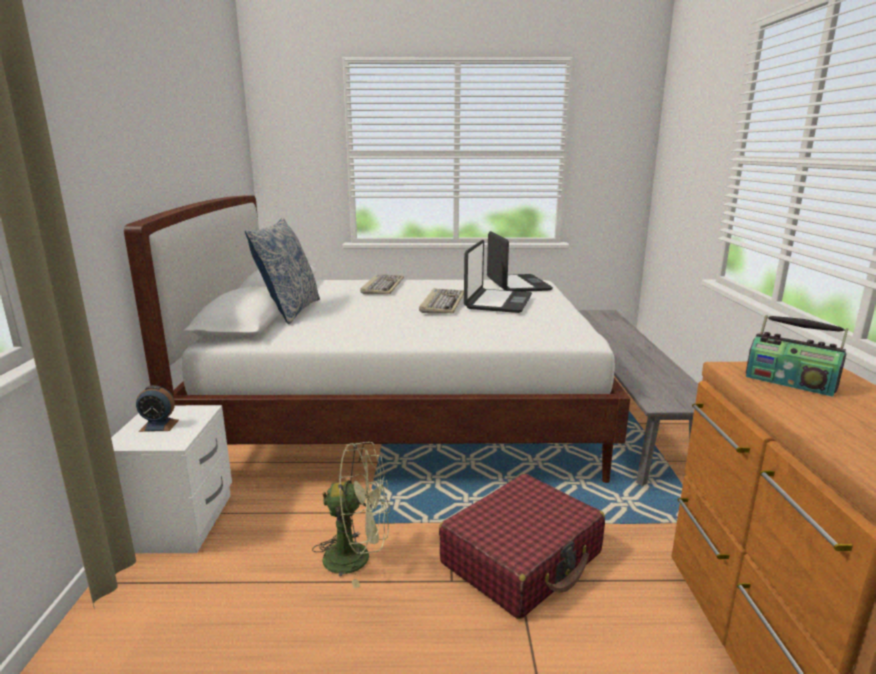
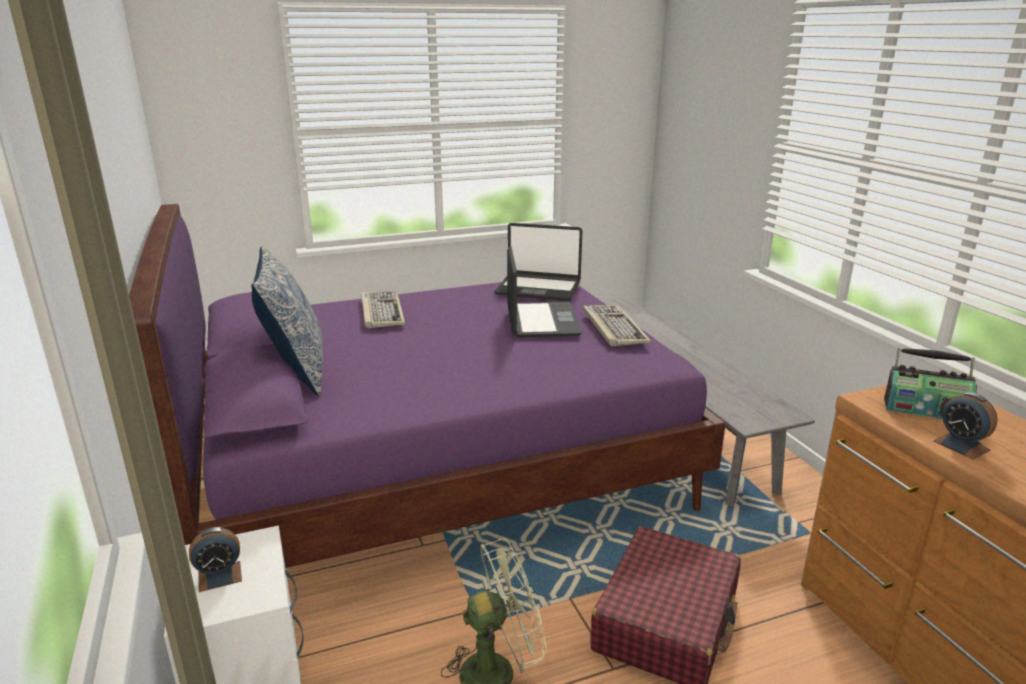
camera: 20 degrees left, 5 degrees up
(402, 415) = (434, 468): white bed -> purple bed
(442, 303) = (480, 332): keyboard -> keyboard (613, 327)
(517, 284) = (538, 288): laptop -> laptop turned 135 degrees clockwise
(805, 411) = (961, 445): none -> alarm clock

